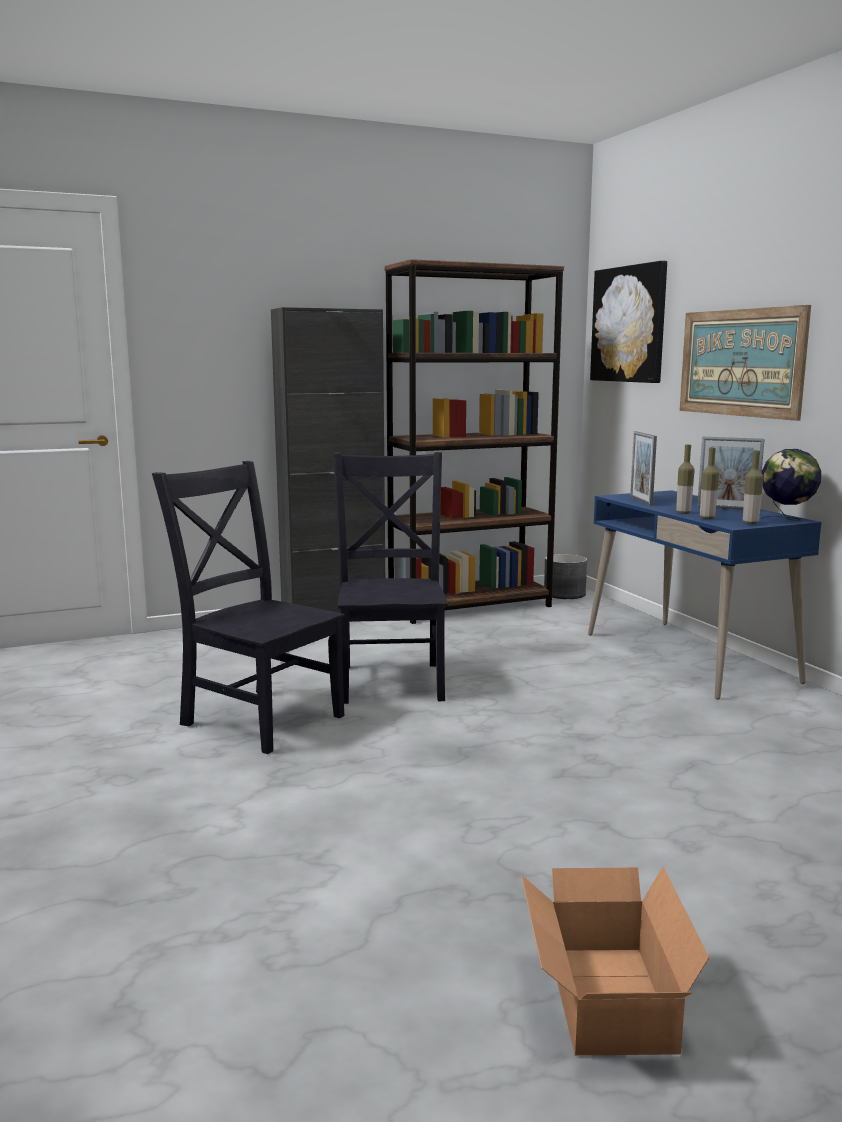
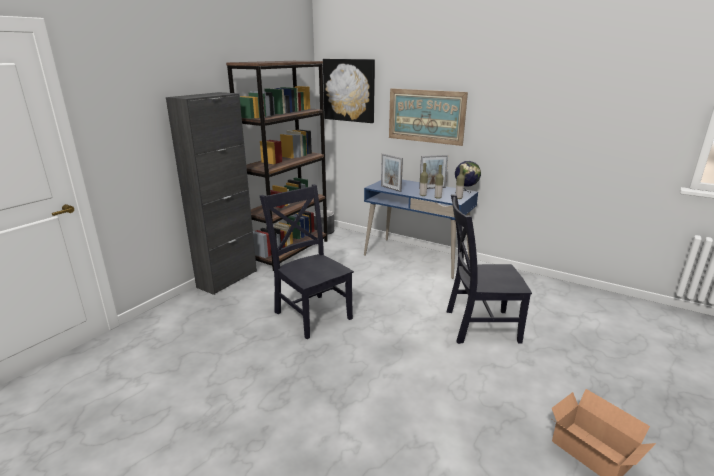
camera: 35 degrees left, 10 degrees up
(259, 718) = (276, 366): black chair -> black chair (478, 326)

